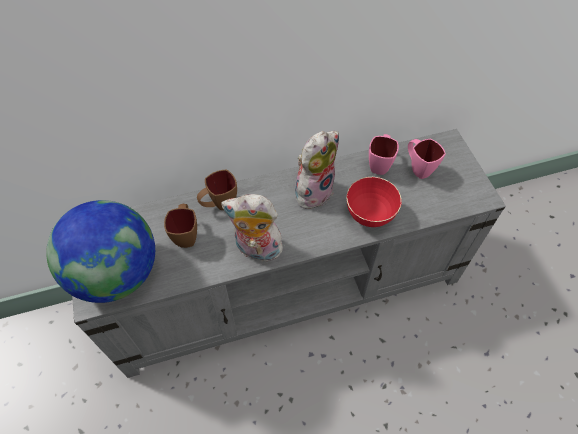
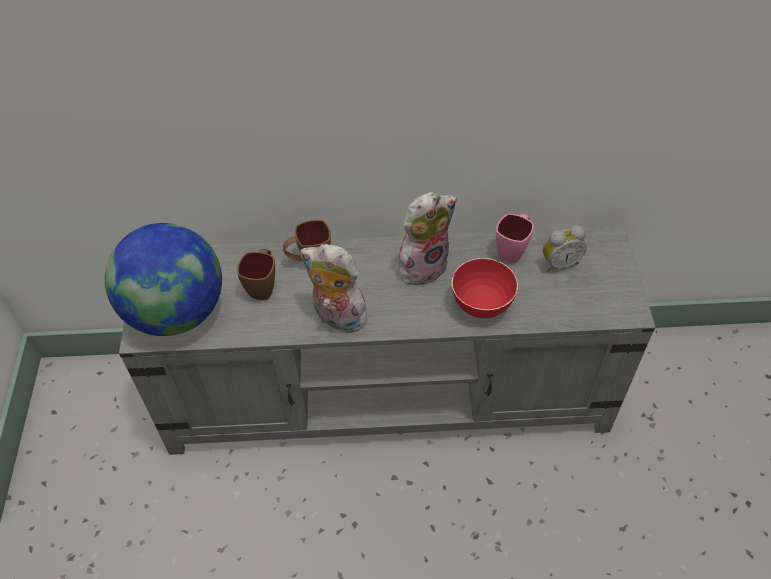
camera: 15 degrees right, 5 degrees down
(418, 168) = (559, 263): pink mug -> alarm clock

